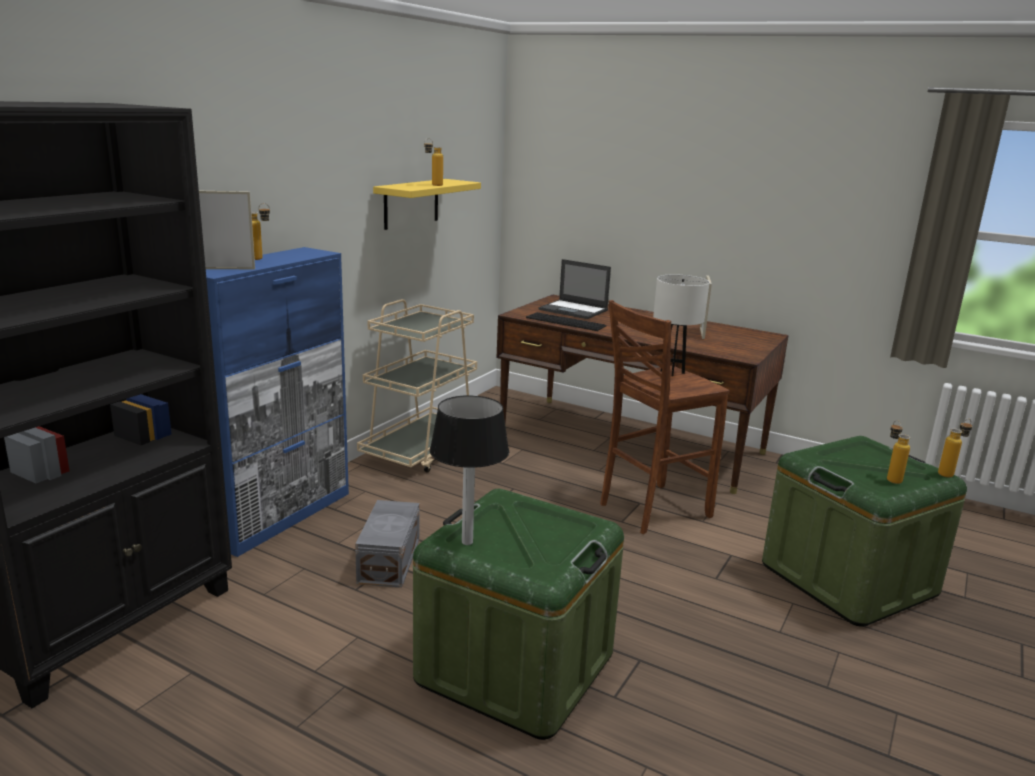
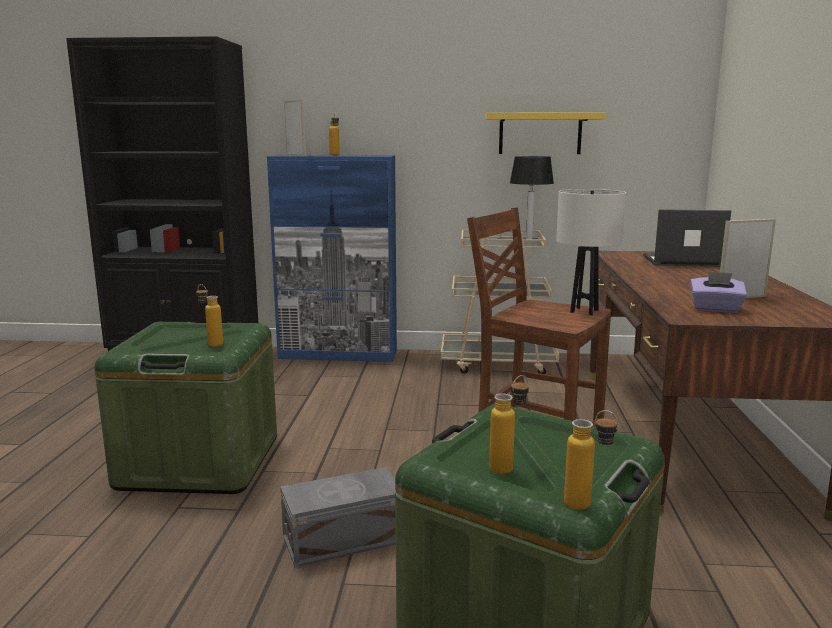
camera: 65 degrees right, 5 degrees down
(391, 560) = (313, 394): grey storage box -> grey storage box (346, 539)
(433, 185) = (536, 112): bottle -> bottle (211, 343)
(468, 542) = (167, 330): table lamp -> table lamp (529, 240)
(565, 322) = (629, 263): keyboard -> none
(574, 310) = (681, 261): laptop -> laptop turned 90 degrees clockwise
(727, 346) = (715, 309): none -> purple tissue box

